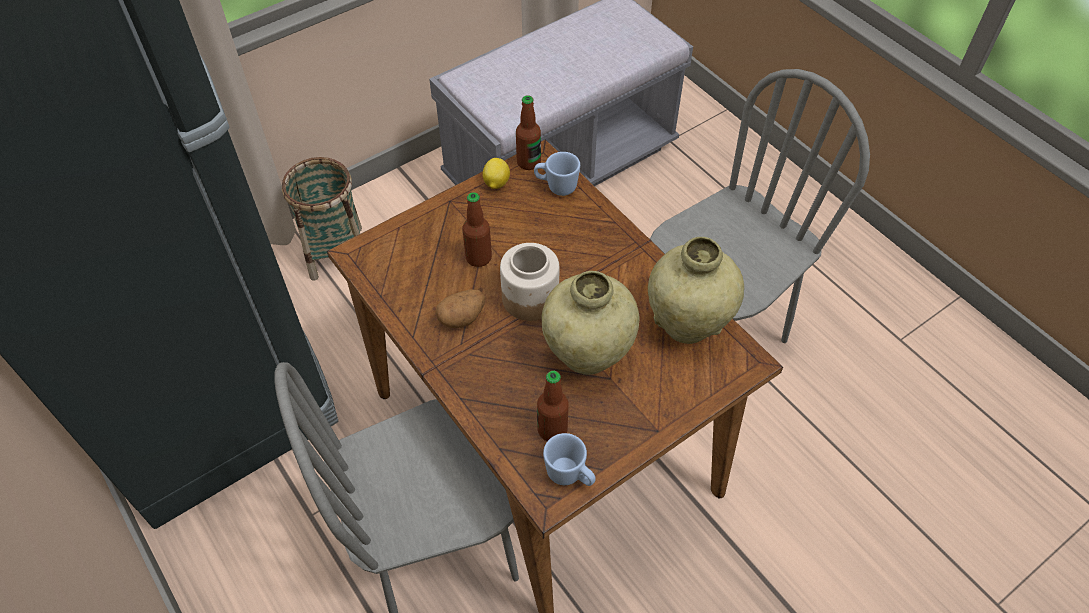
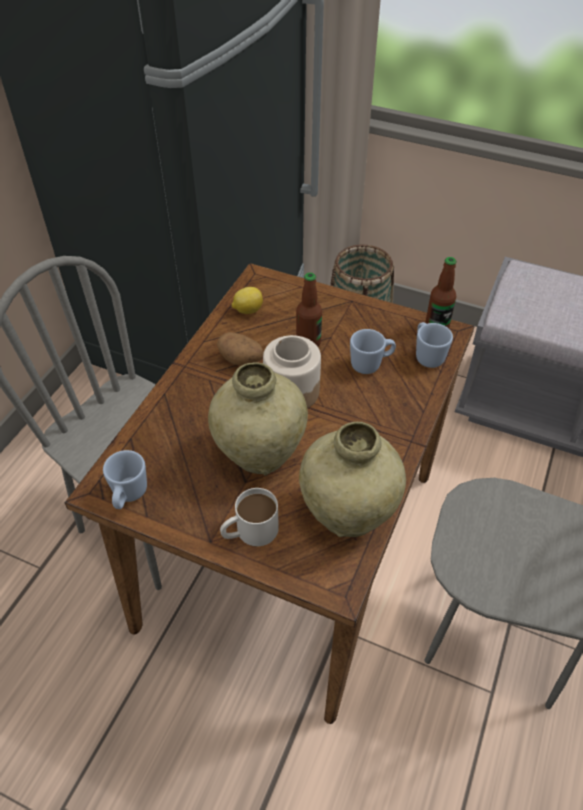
camera: 60 degrees right, 5 degrees down
(496, 183) = (394, 318): lemon -> lemon (247, 310)
(539, 228) = (371, 364): none -> blue mug
(552, 430) = (167, 464): bottle -> none
(664, 398) = (249, 531): none -> white mug

